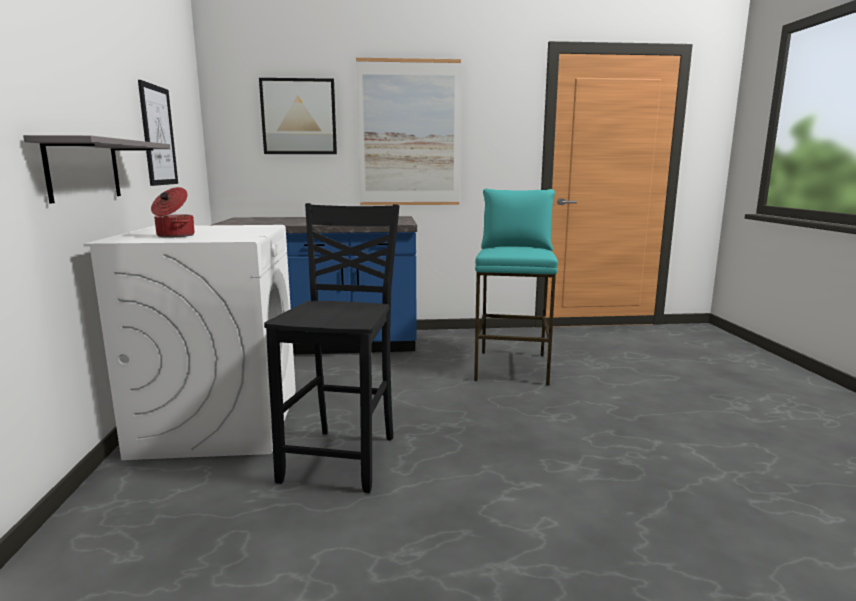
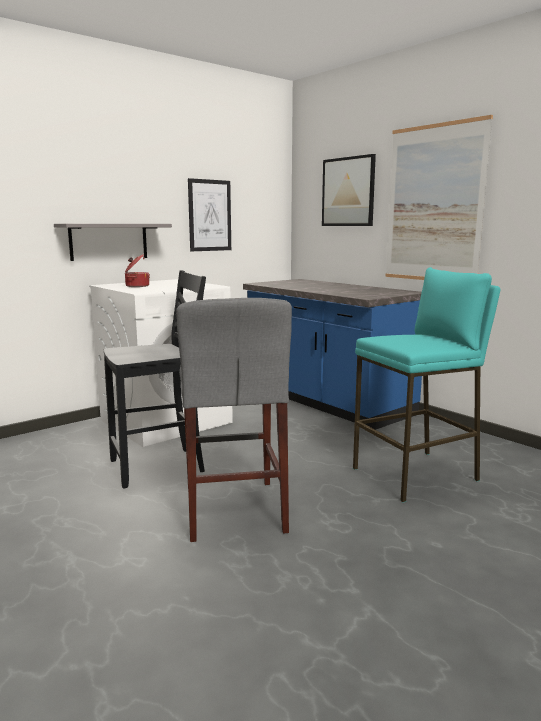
camera: 55 degrees right, 0 degrees up
(490, 446) = (234, 509): none -> grey stool

